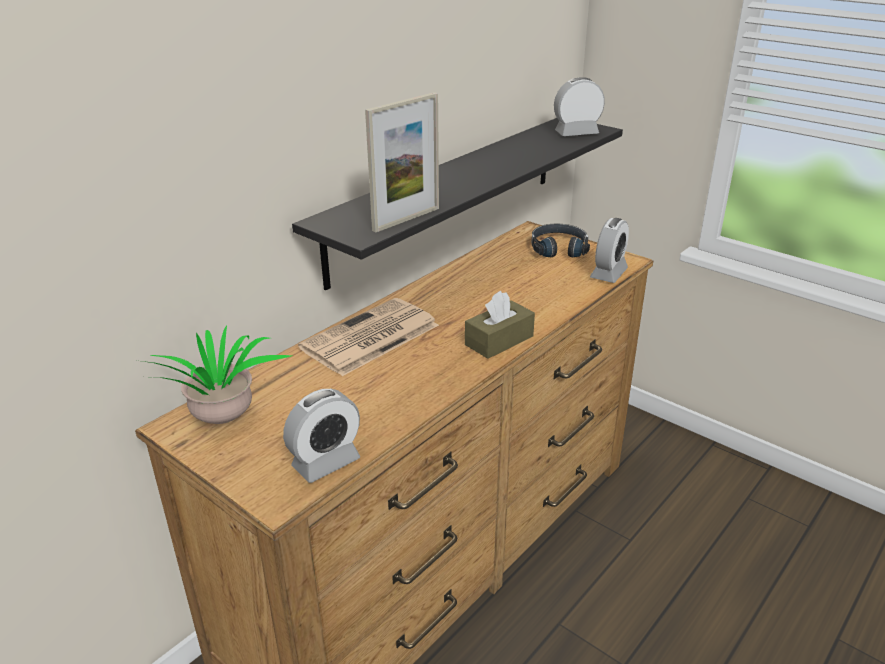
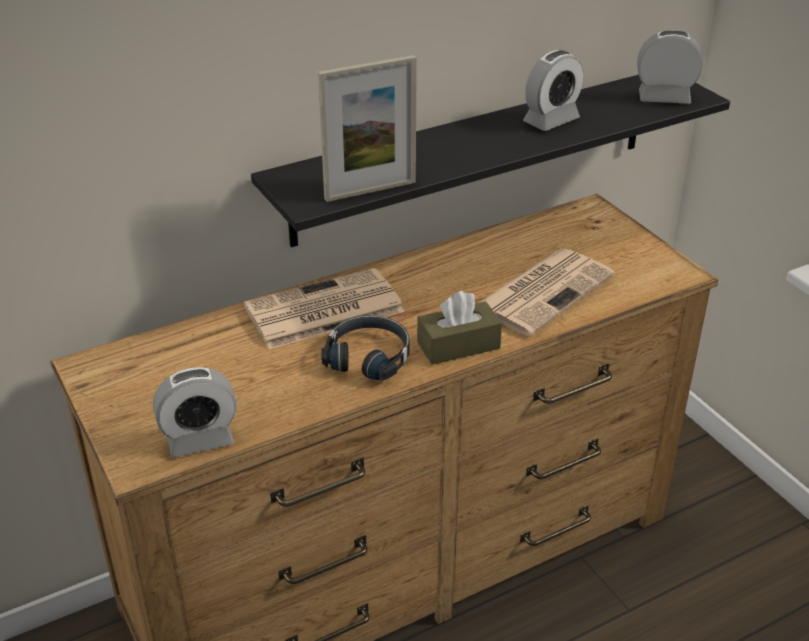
camera: 20 degrees right, 5 degrees up
(223, 422) = (130, 372): potted plant -> none
(537, 290) = (544, 291): none -> newspaper
(558, 248) = (608, 239): black headphones -> black headphones (369, 356)
(608, 273) = (646, 286): alarm clock -> alarm clock (551, 120)

